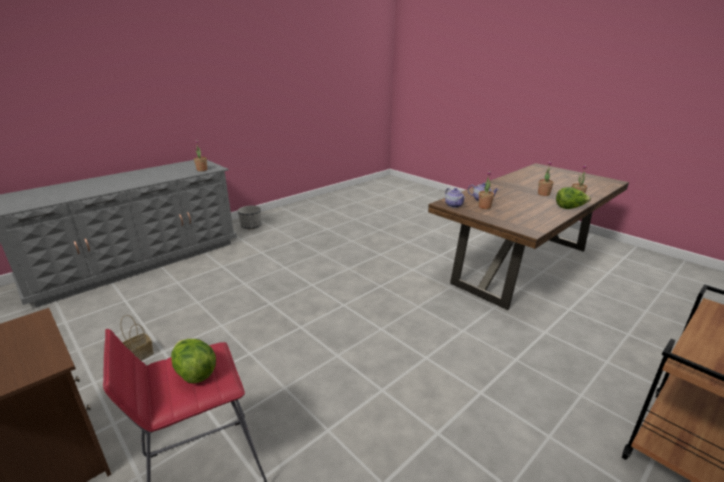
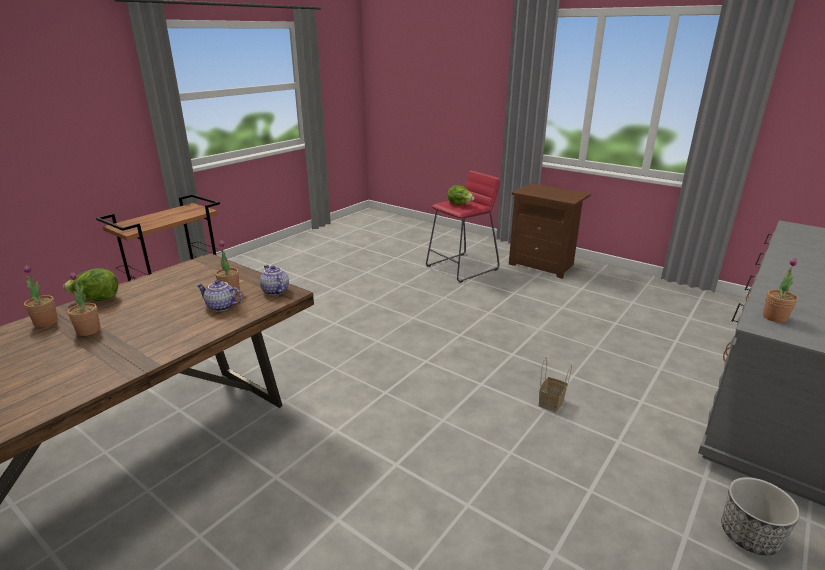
camera: 170 degrees right, 0 degrees up
(140, 354) = (576, 304): basket -> basket (551, 403)

